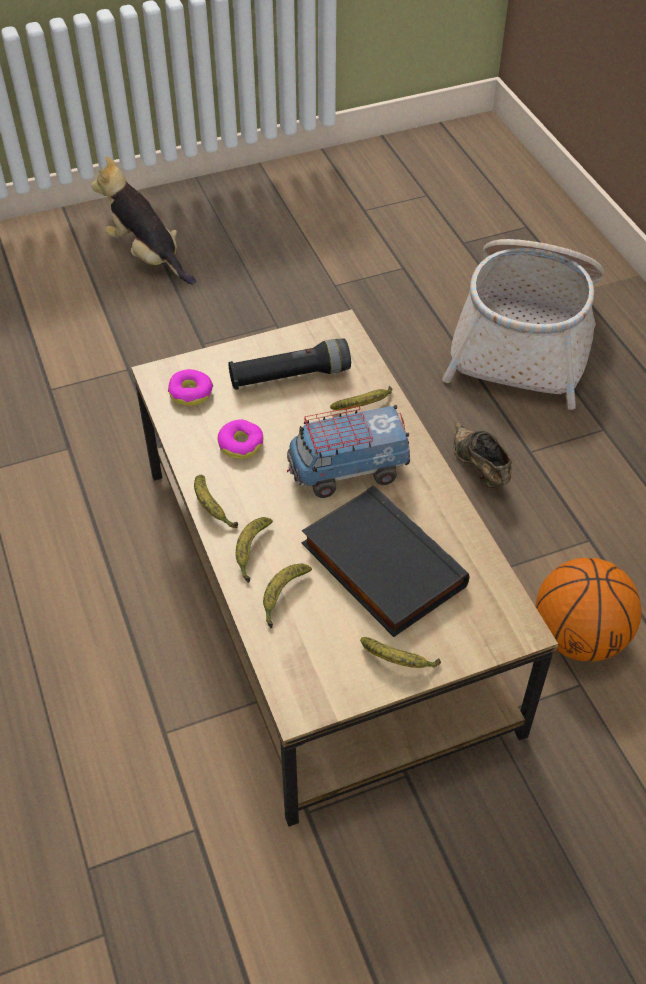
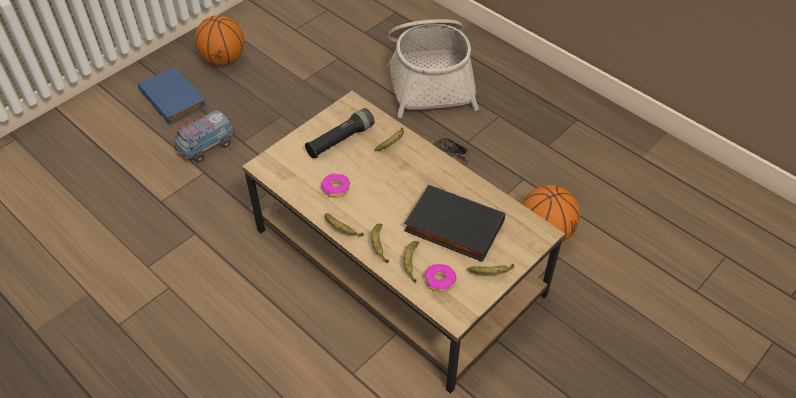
camera: 25 degrees left, 0 degrees up
(148, 256) = (175, 98): plush toy -> blue book
(191, 393) = (288, 169): donut -> donut (440, 281)
(242, 223) = (223, 59): none -> basketball
(348, 471) = (405, 182): toy truck -> toy truck (206, 147)

